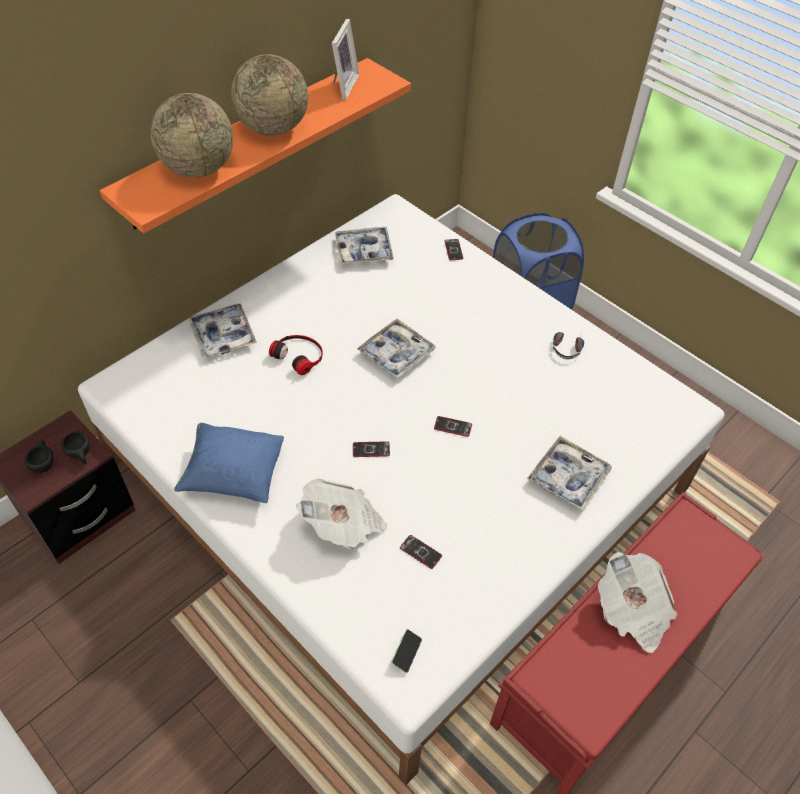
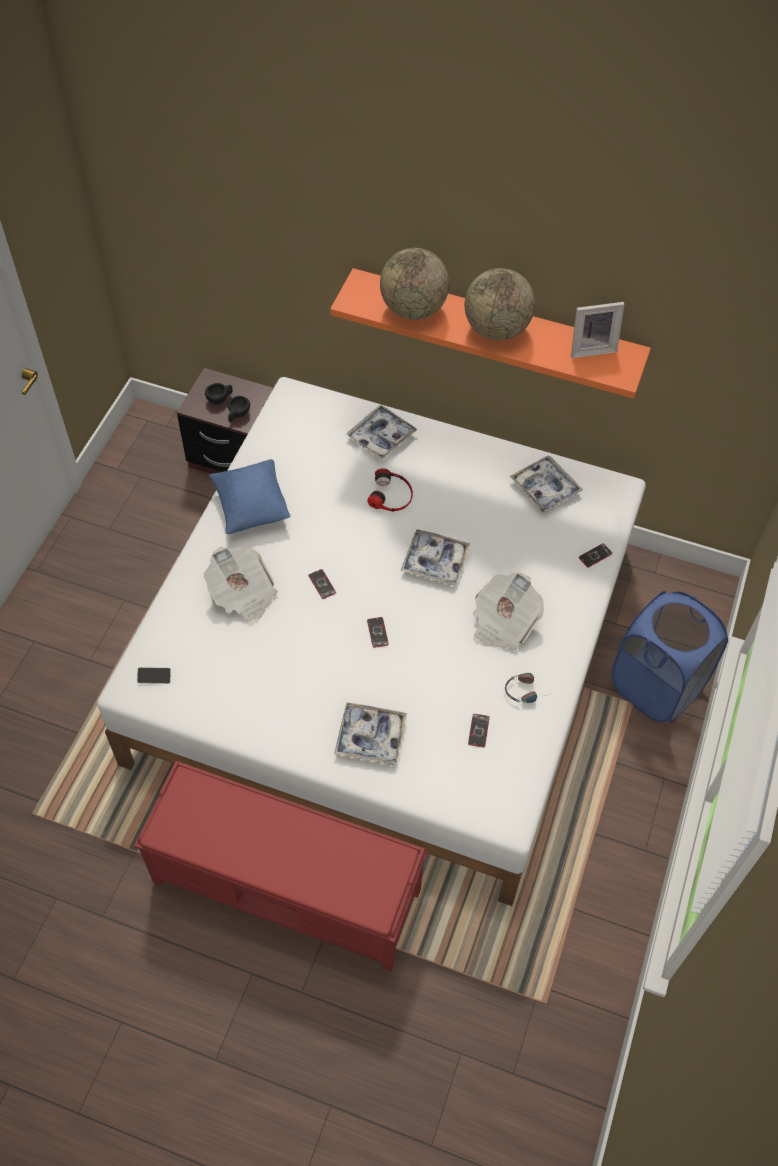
camera: 65 degrees right, 5 degrees up
(420, 552) = (243, 655): phone -> phone (478, 730)
(632, 611) = (276, 836): newspaper -> newspaper (502, 623)

